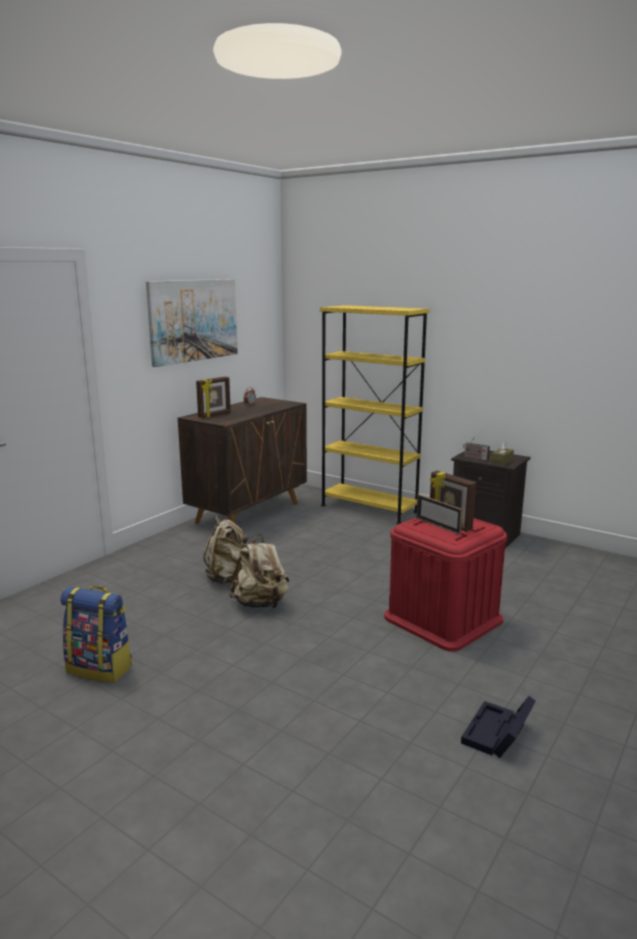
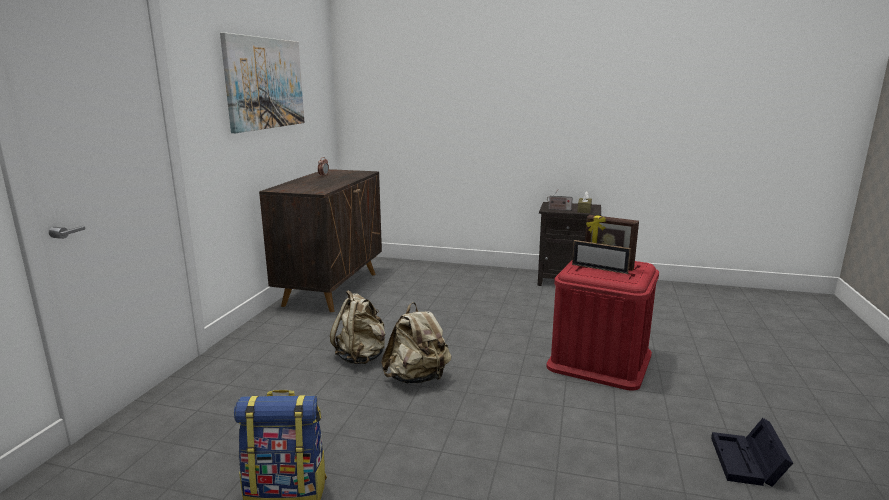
camera: 20 degrees left, 0 degrees up
(215, 415) = (299, 186): picture frame -> none
(369, 509) = (446, 271): yellow bookcase -> none

